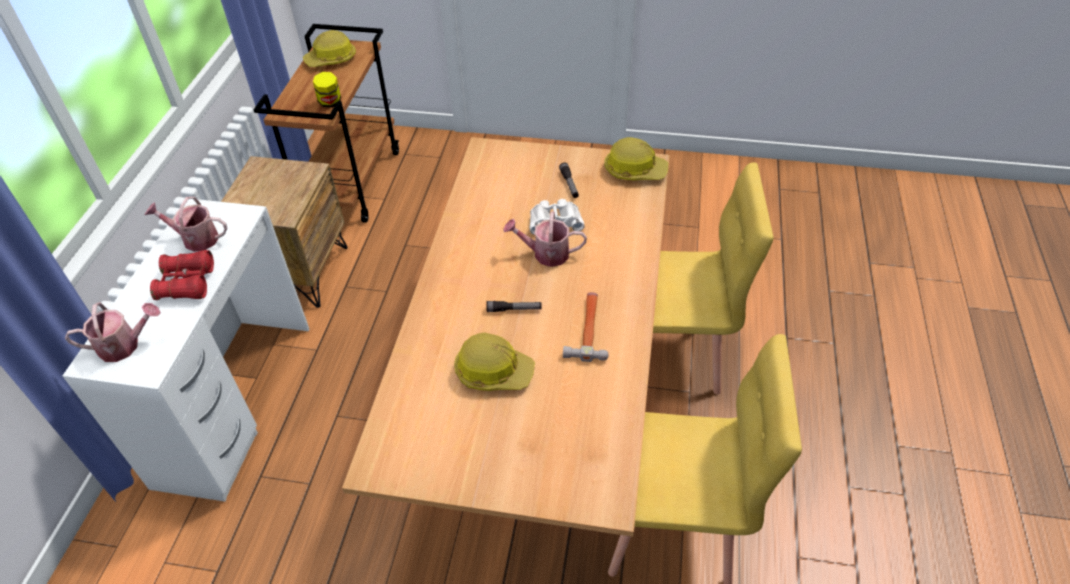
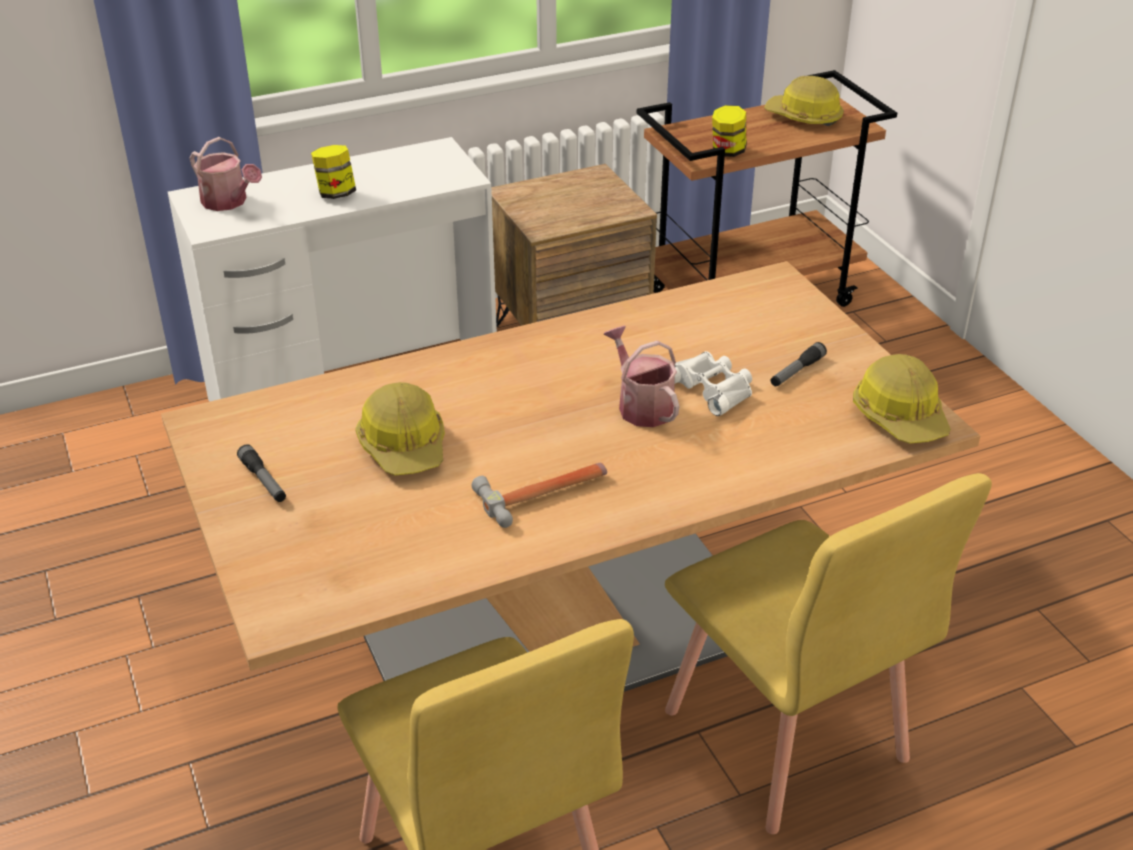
camera: 55 degrees right, 10 degrees down
(187, 283) = (336, 194): red binoculars -> jar
(195, 238) = (400, 169): watering can -> none
(514, 309) = (518, 420): flashlight -> flashlight (263, 480)

